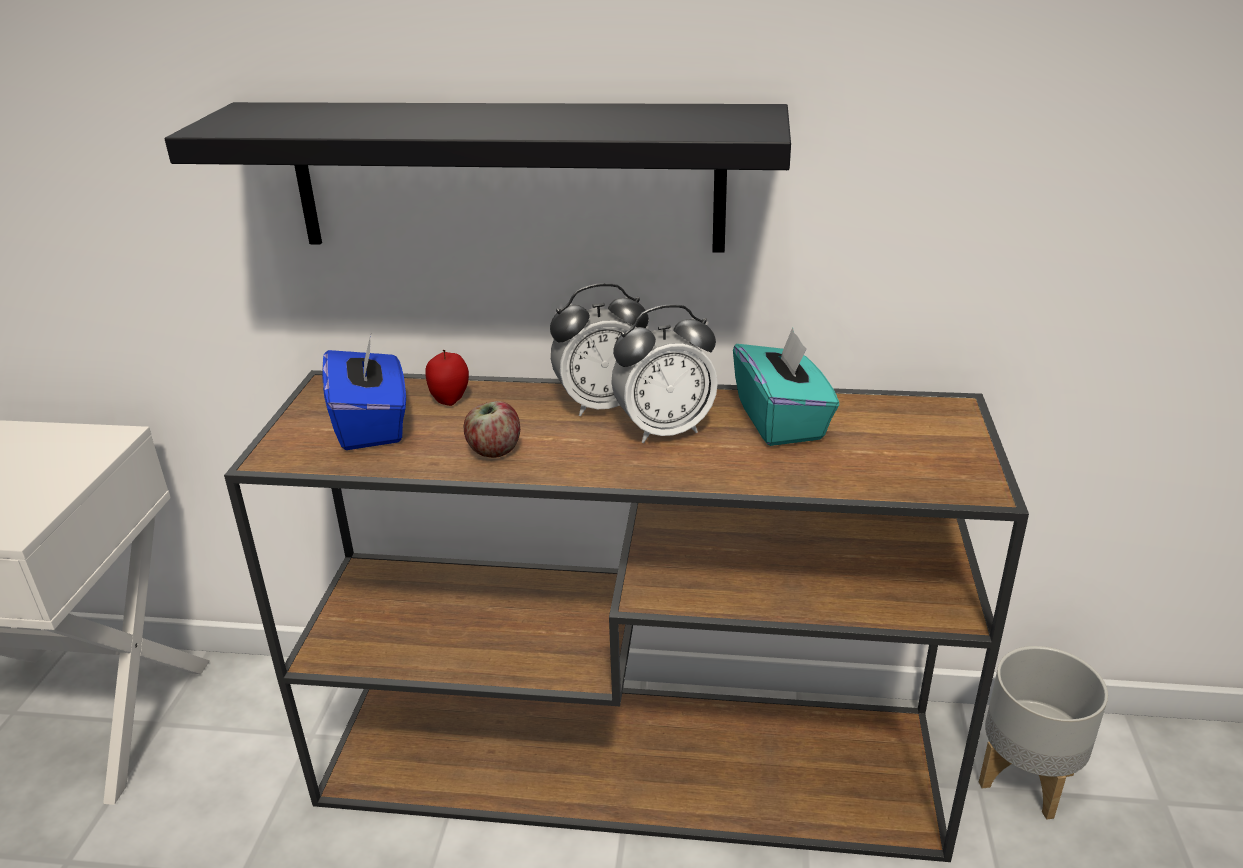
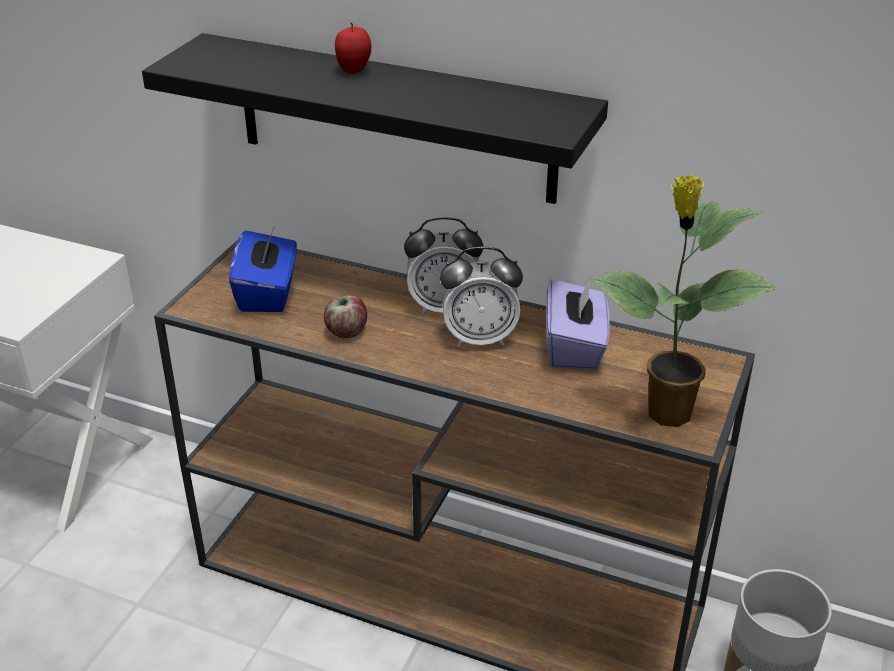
camera: 15 degrees right, 5 degrees up
(450, 400) = (332, 282): apple -> apple (354, 70)
(781, 421) = (574, 348): turquoise tissue box -> purple tissue box
(932, 471) = (666, 414): none -> potted plant

